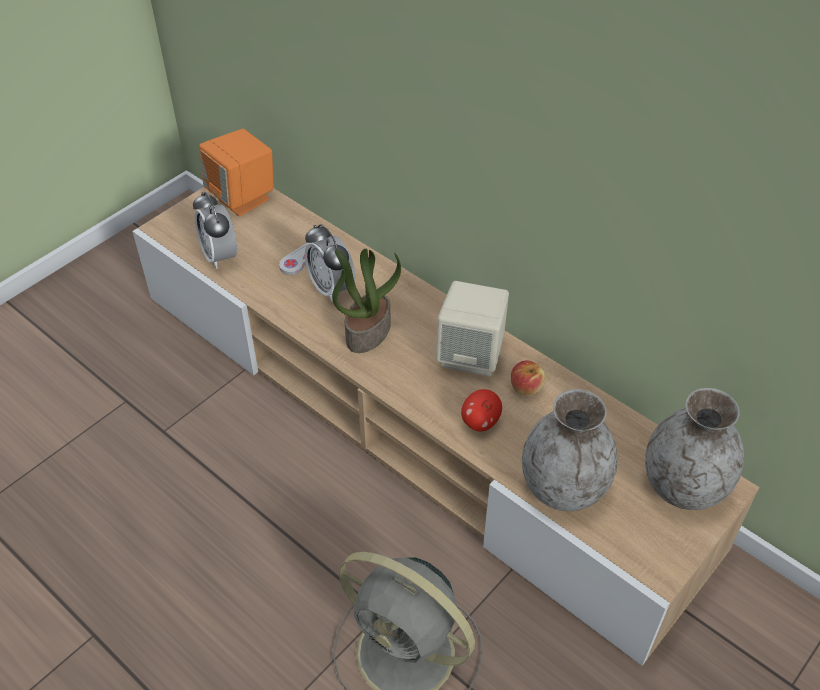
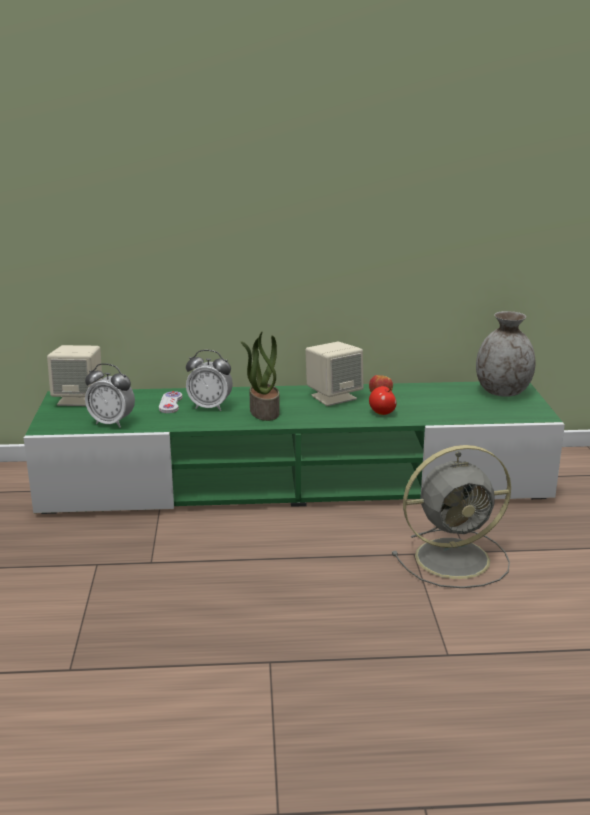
camera: 45 degrees left, 25 degrees down
(242, 198) = (79, 399): orange speaker -> beige speaker
(411, 416) = (296, 482): beige tv stand -> green tv stand
(564, 488) = (459, 413): grey vase -> none

